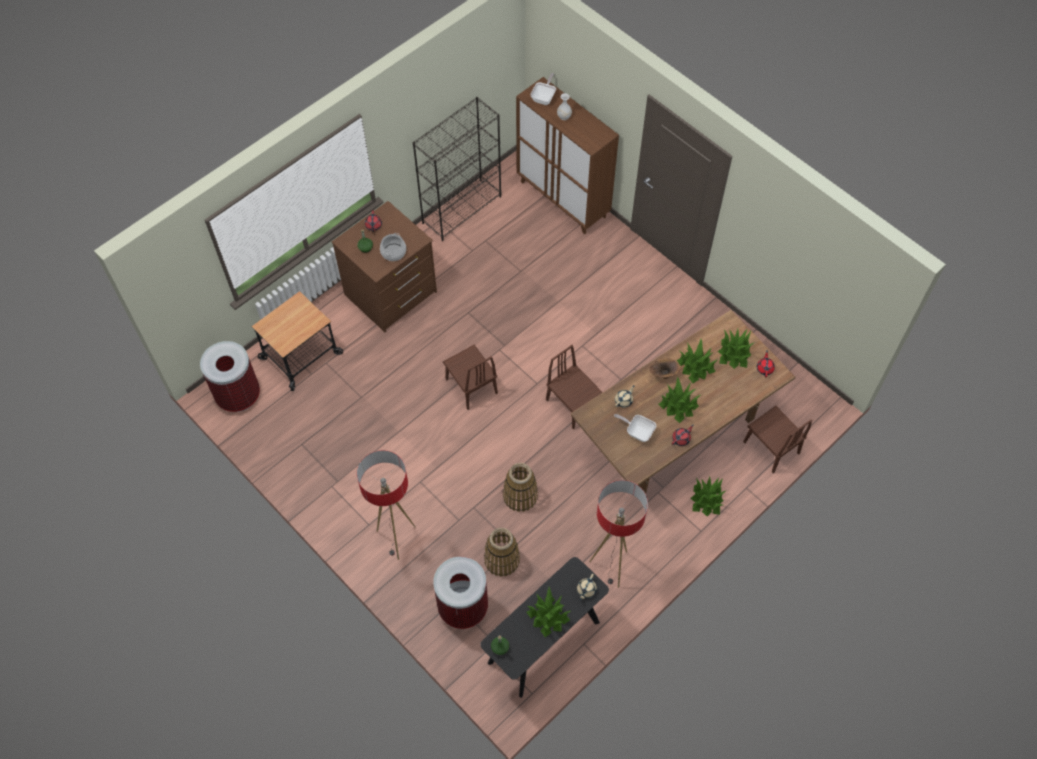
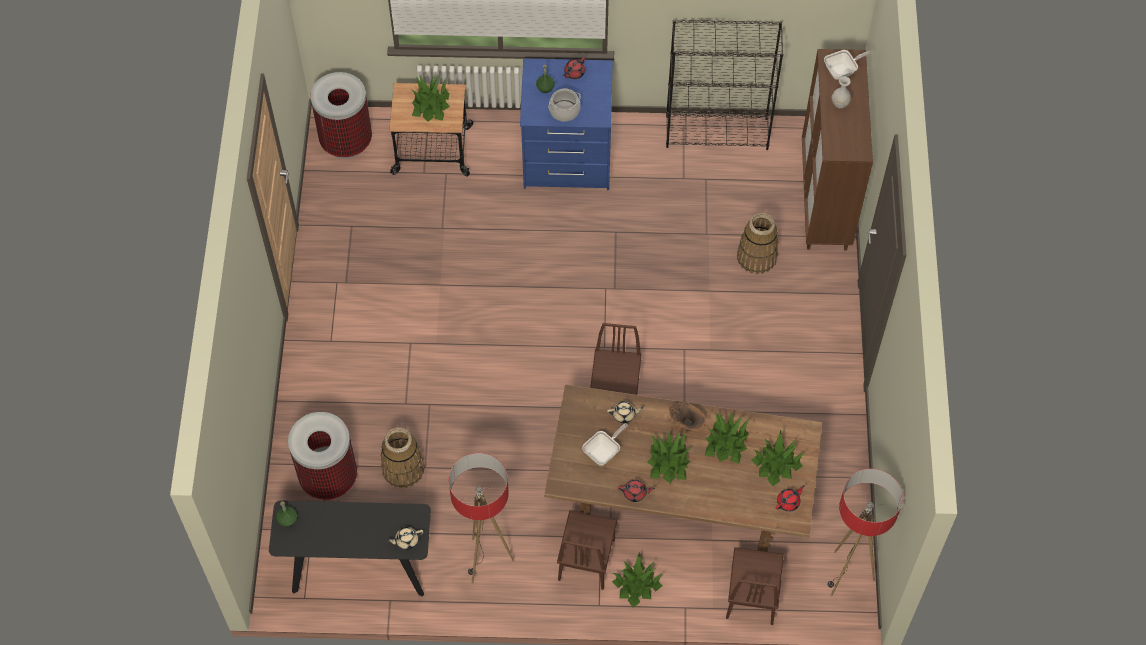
camera: 45 degrees right, 0 degrees up
(391, 294) = (567, 159): brown dresser -> blue dresser
(396, 539) = (339, 373): floor lamp -> floor lamp (846, 575)
(471, 386) = (544, 299): brown chair -> brown chair (586, 559)
(520, 495) = (478, 430): basket -> basket (756, 257)
(548, 616) = (353, 531): potted plant -> potted plant (431, 105)
(637, 431) = (604, 452): frying pan -> frying pan turned 60 degrees clockwise

